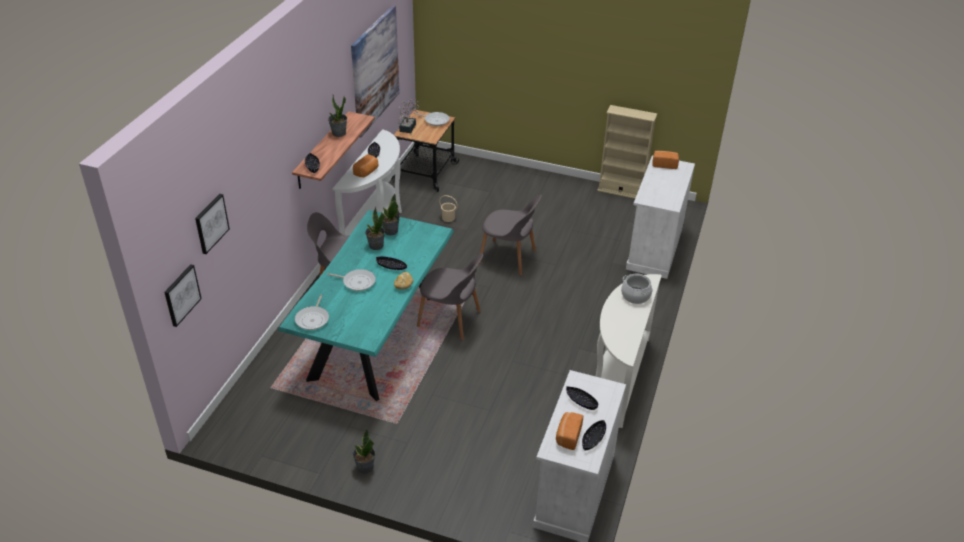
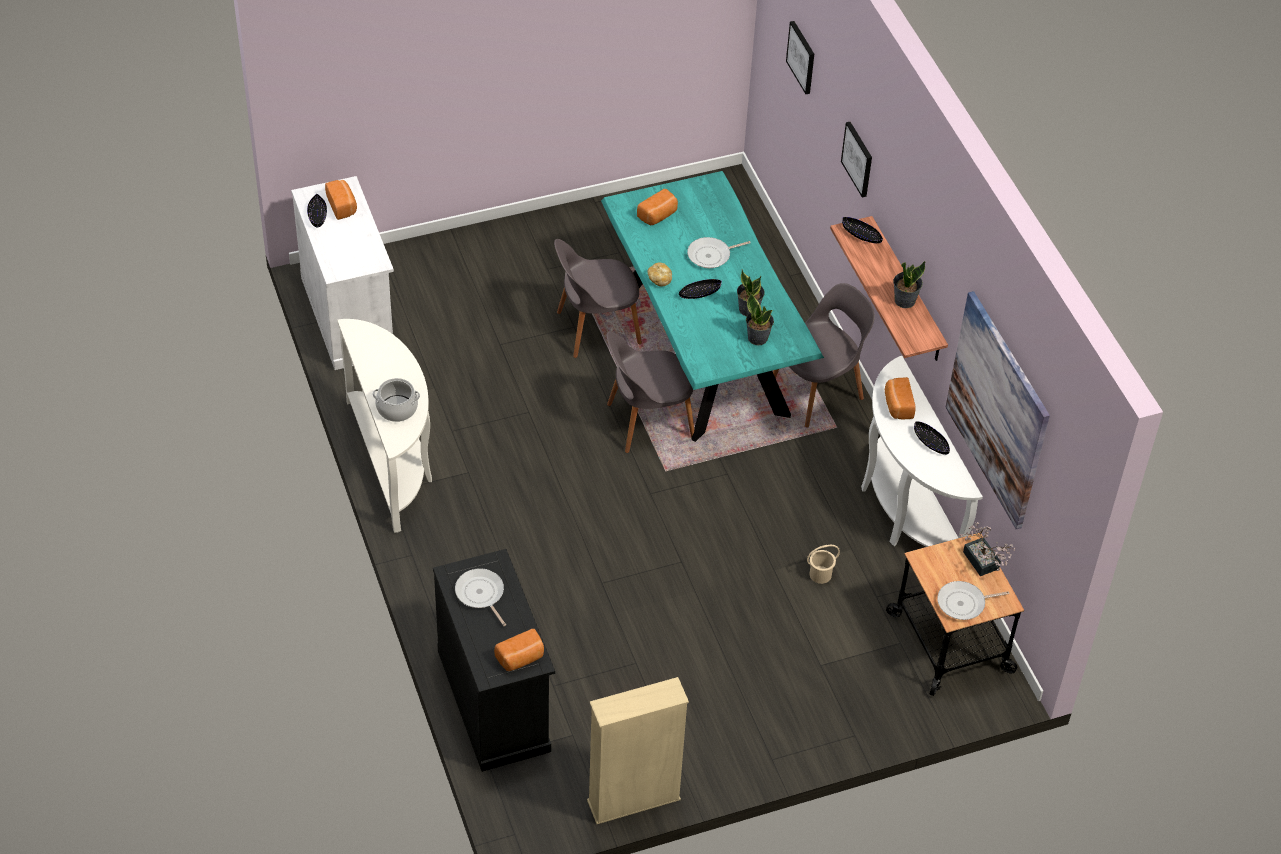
camera: 140 degrees right, 10 degrees up
(181, 295) = (769, 46): picture -> picture (858, 159)
(313, 319) = (701, 194): frying pan -> frying pan (481, 594)
(356, 321) = (658, 215): none -> bread
(365, 467) = (561, 228): potted plant -> none
(509, 258) = (672, 555): grey chair -> grey chair (596, 328)
(581, 401) = (356, 243): black bowl -> none
(654, 248) = (494, 700): white cabinet -> black cabinet

